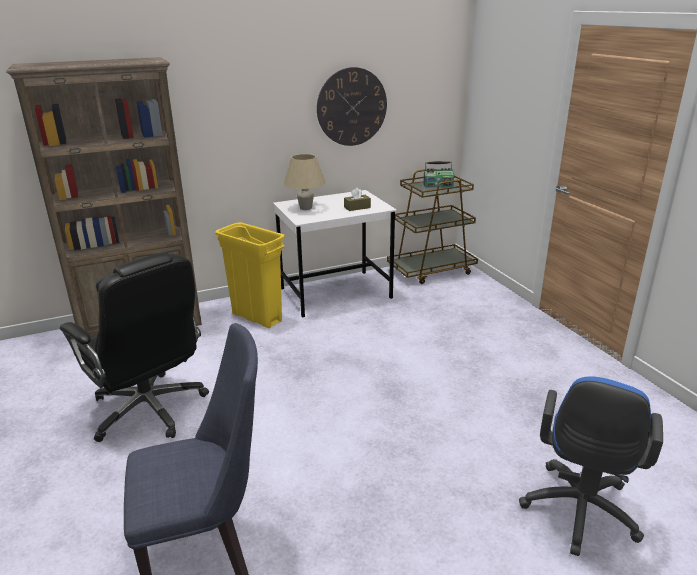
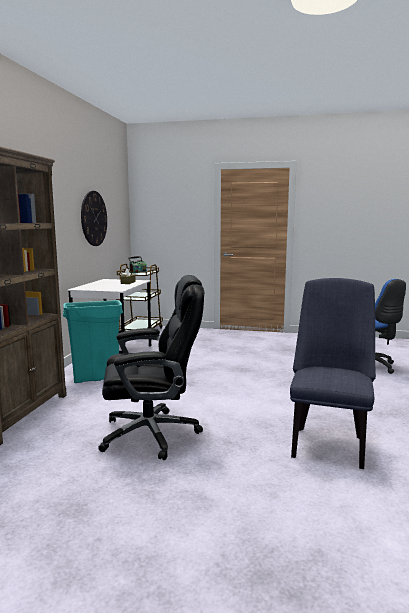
camera: 55 degrees left, 15 degrees down
(257, 317) = (96, 378): yellow trash can -> turquoise trash can
(305, 208) = (99, 287): beige table lamp -> none

